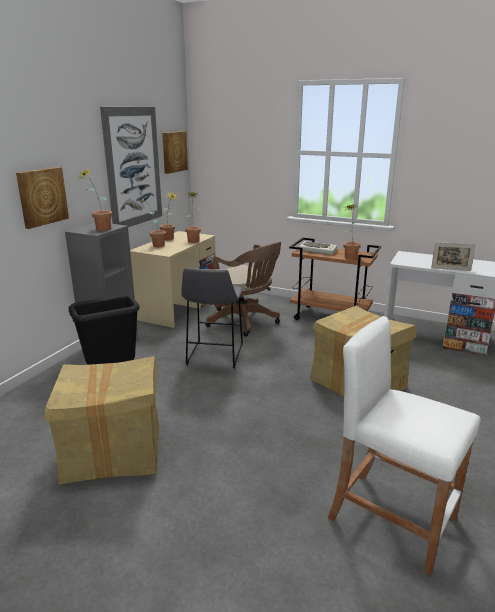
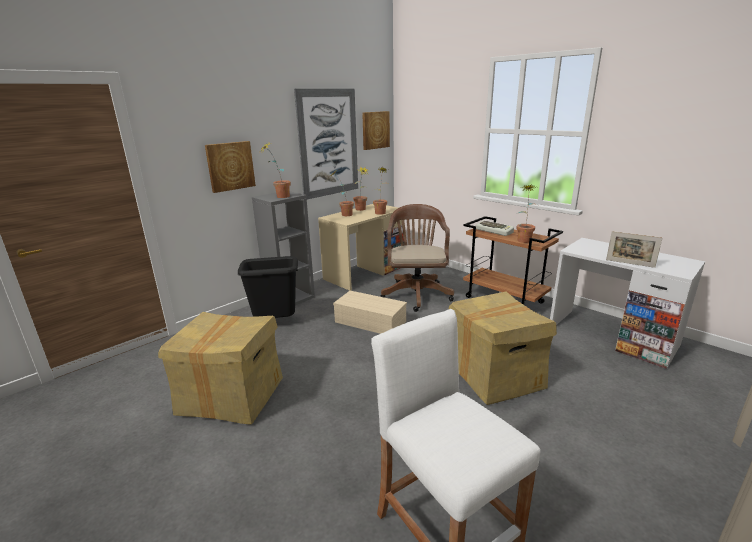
camera: 20 degrees right, 0 degrees up
(214, 356) = (369, 322): grey stool -> beige storage box
(244, 322) = (416, 293): brown office chair -> brown office chair turned 150 degrees counterclockwise

